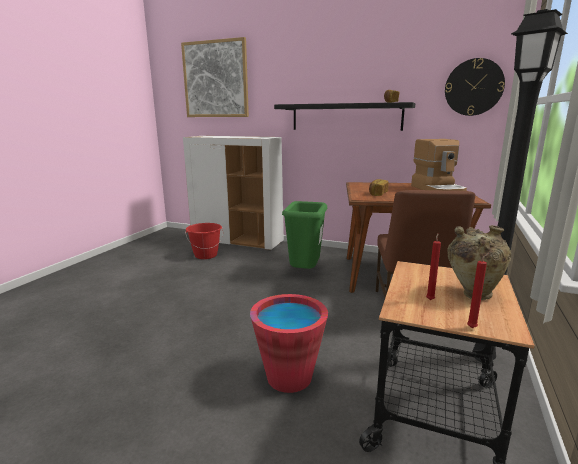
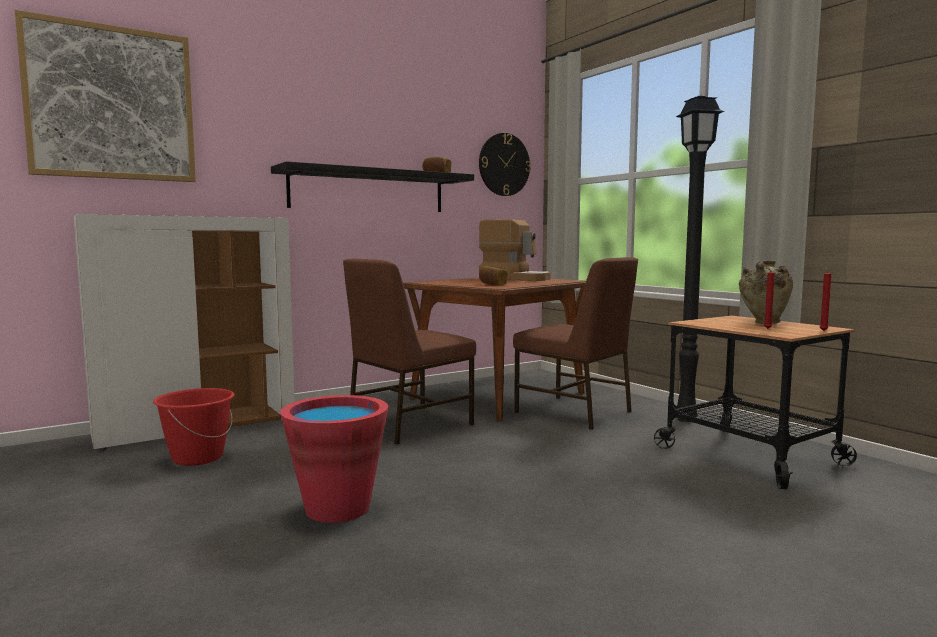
camera: 55 degrees left, 10 degrees down
(289, 377) = (644, 489): red bucket -> red bucket (337, 508)
(305, 273) = (408, 424): green trash can -> brown chair

